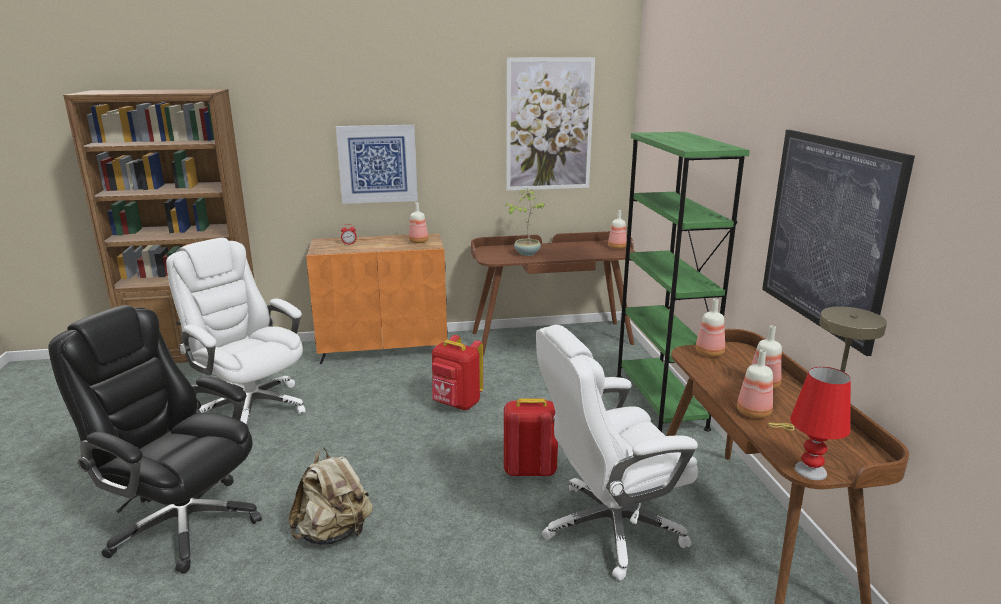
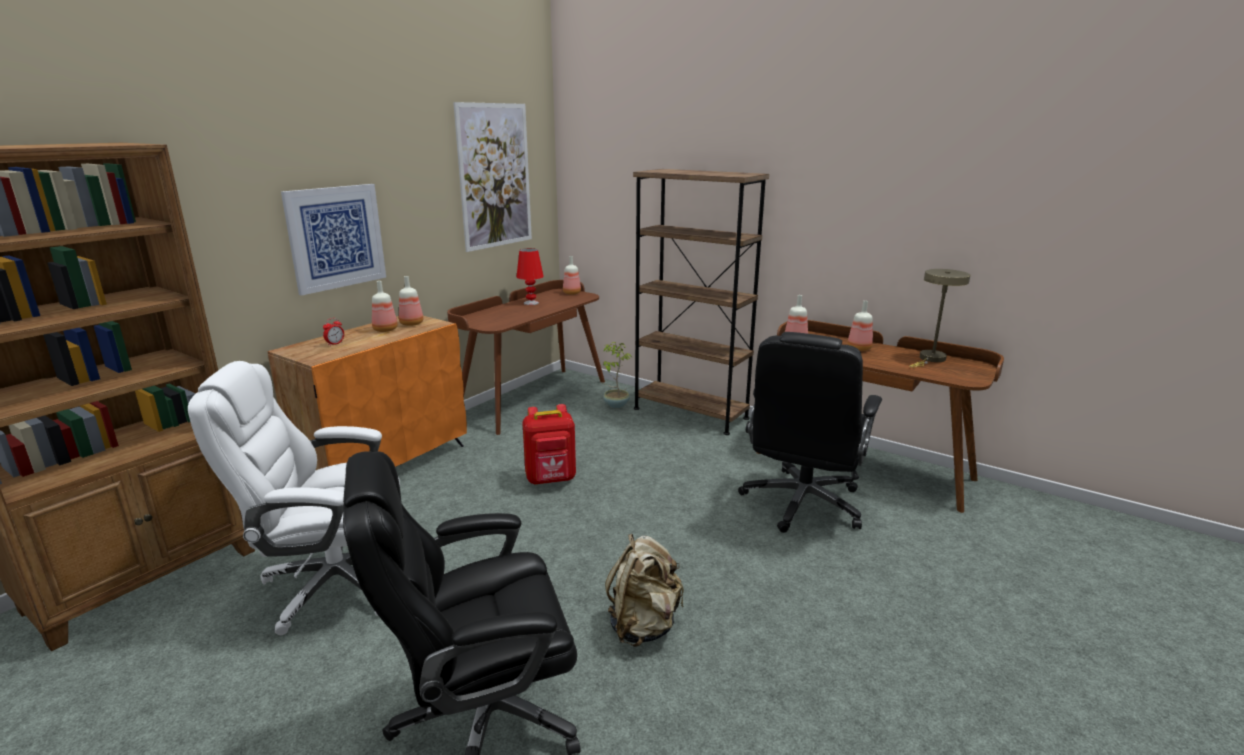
camera: 45 degrees left, 0 degrees up
(526, 253) = (511, 314): potted plant -> potted plant (615, 405)
(529, 470) = (694, 497): red backpack -> none
(609, 528) = (802, 504): white office chair -> black office chair
(659, 401) = (690, 413): green bookcase -> brown bookcase
(753, 412) = (889, 364): bottle -> bottle (385, 329)
(810, 470) = (972, 380): red table lamp -> red table lamp (531, 303)
(827, 234) = (877, 225): picture -> none

